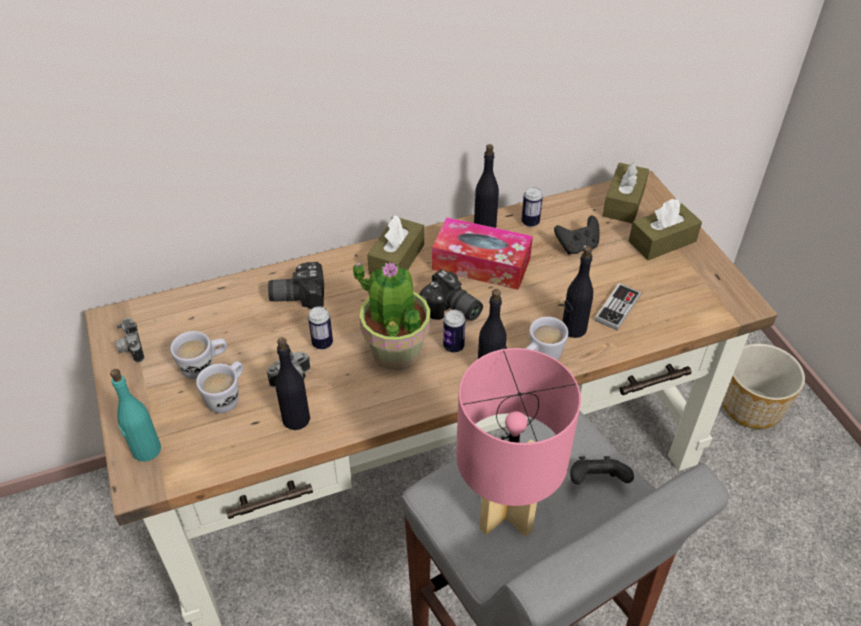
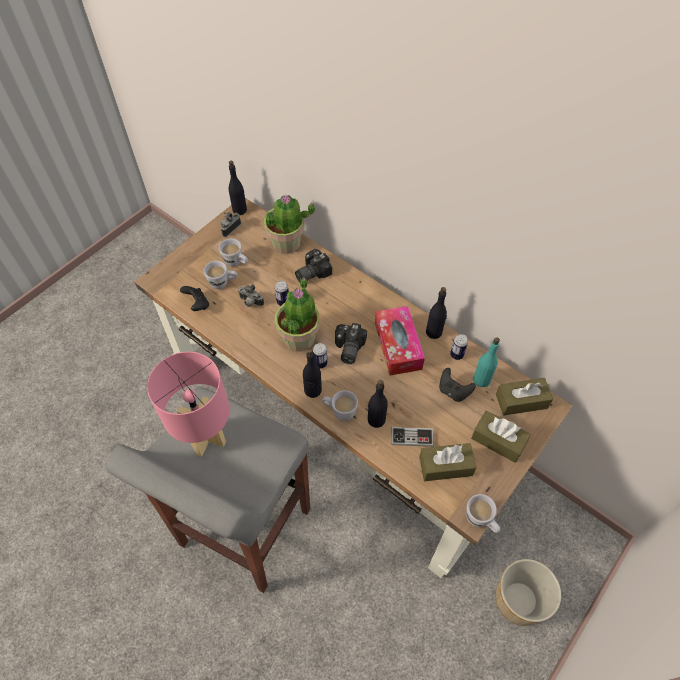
camera: 60 degrees right, 10 degrees up
(146, 450) = (174, 271): turquoise bottle -> turquoise bottle (481, 380)
(223, 298) = (286, 243): none -> potted plant
(296, 418) = (226, 318): black bottle -> black bottle (240, 210)
(298, 294) = (311, 272): camera -> camera turned 90 degrees counterclockwise
(396, 259) = (370, 302): brown tissue box -> brown tissue box (445, 466)
(596, 481) = (252, 476): black game controller -> black game controller (197, 304)
(754, 299) = (481, 521): none -> white mug

